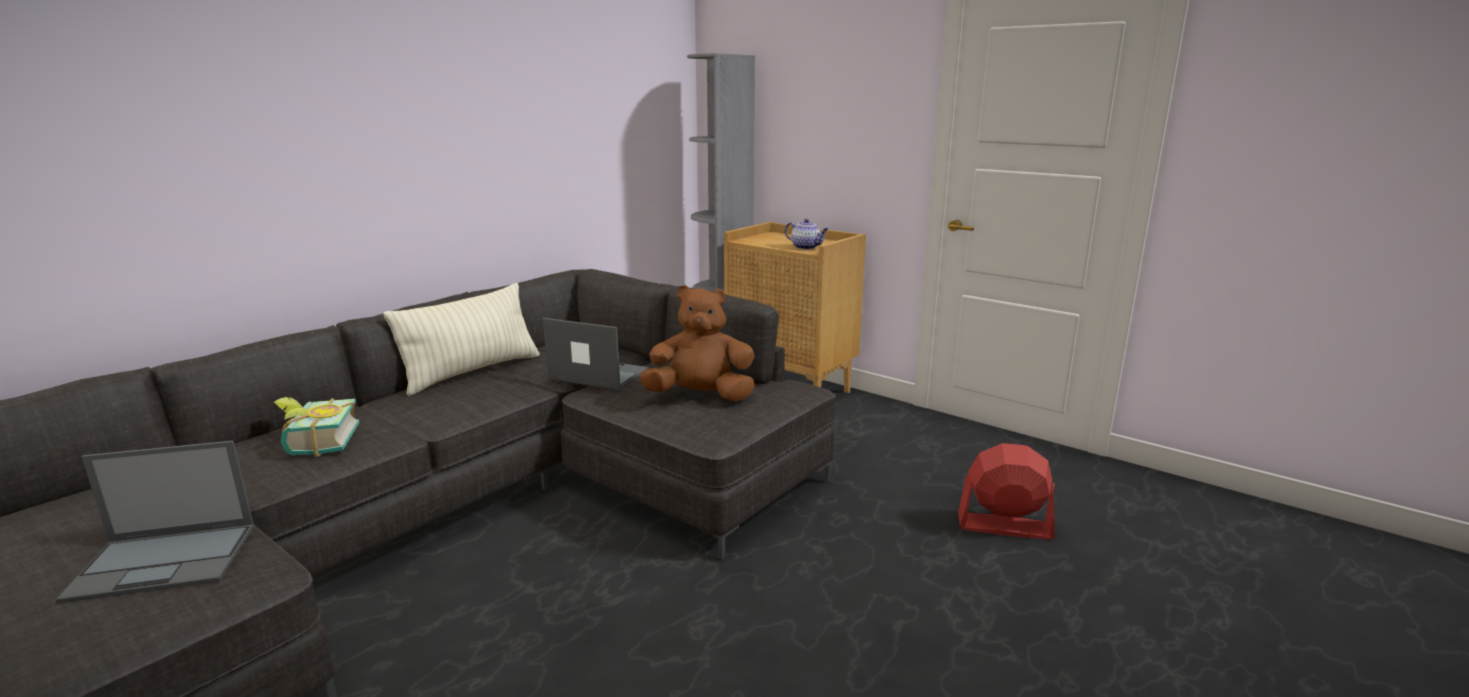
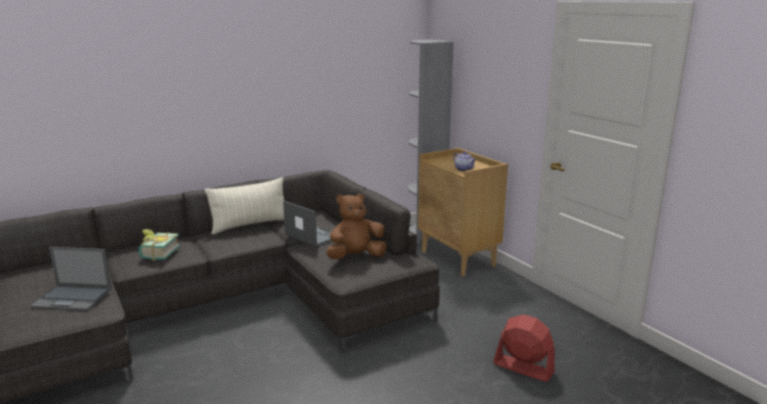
camera: 20 degrees right, 0 degrees up
(700, 396) = (356, 257): brown plush toy -> brown plush toy turned 45 degrees counterclockwise

